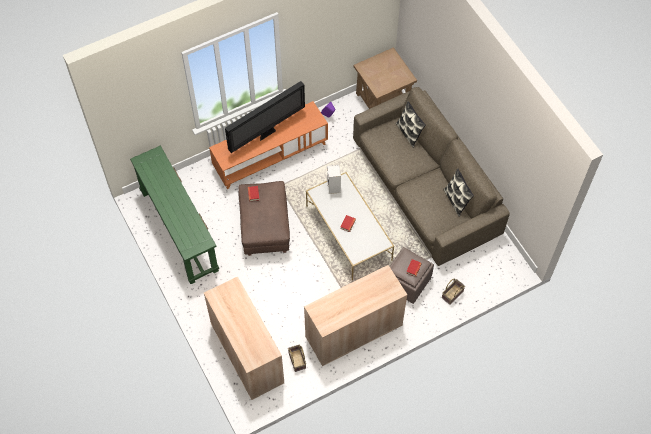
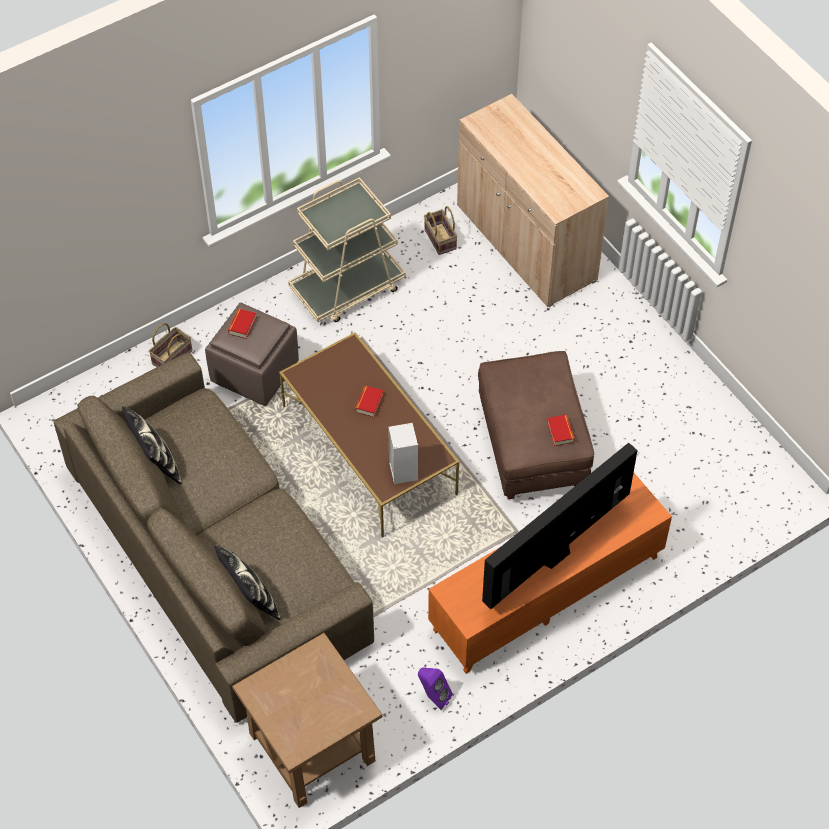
camera: 175 degrees right, 5 degrees down
(179, 231) = (696, 430): green console table -> none
(349, 233) = (368, 449): white coffee table -> brown coffee table
(353, 331) = (348, 288): beige cabinet -> beige cart

